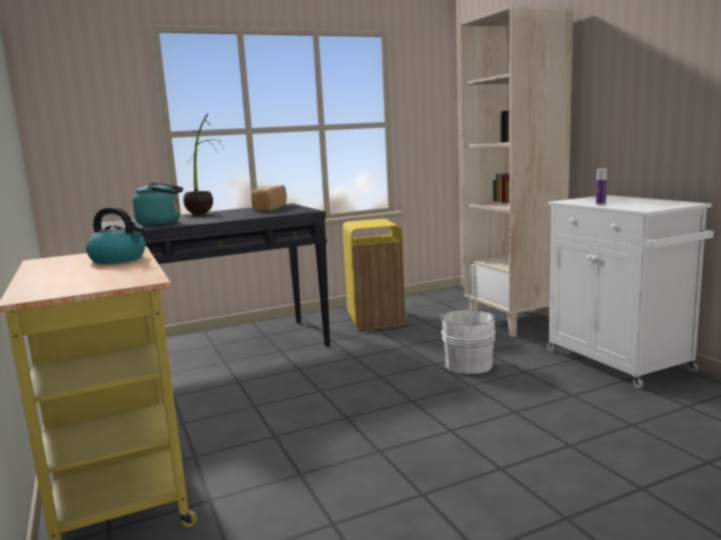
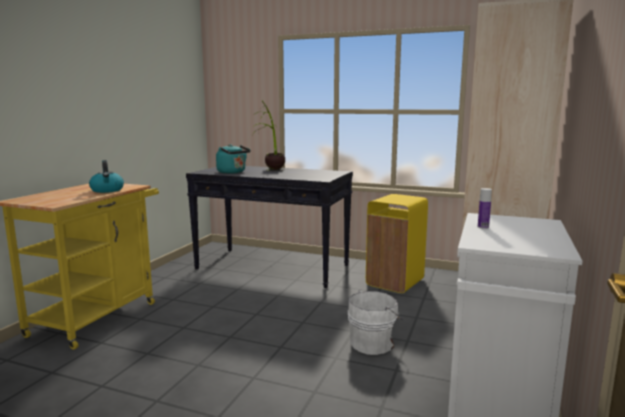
camera: 45 degrees right, 0 degrees up
(269, 208) = (320, 172): bread -> none

